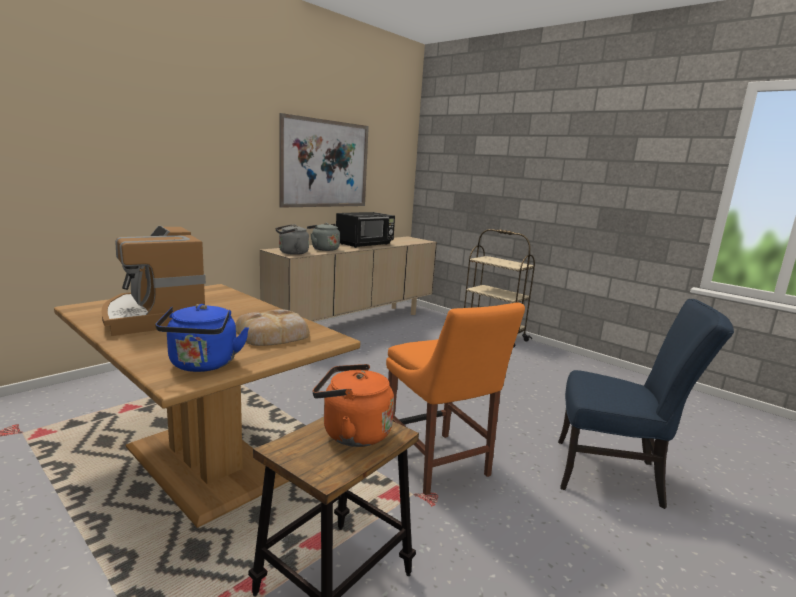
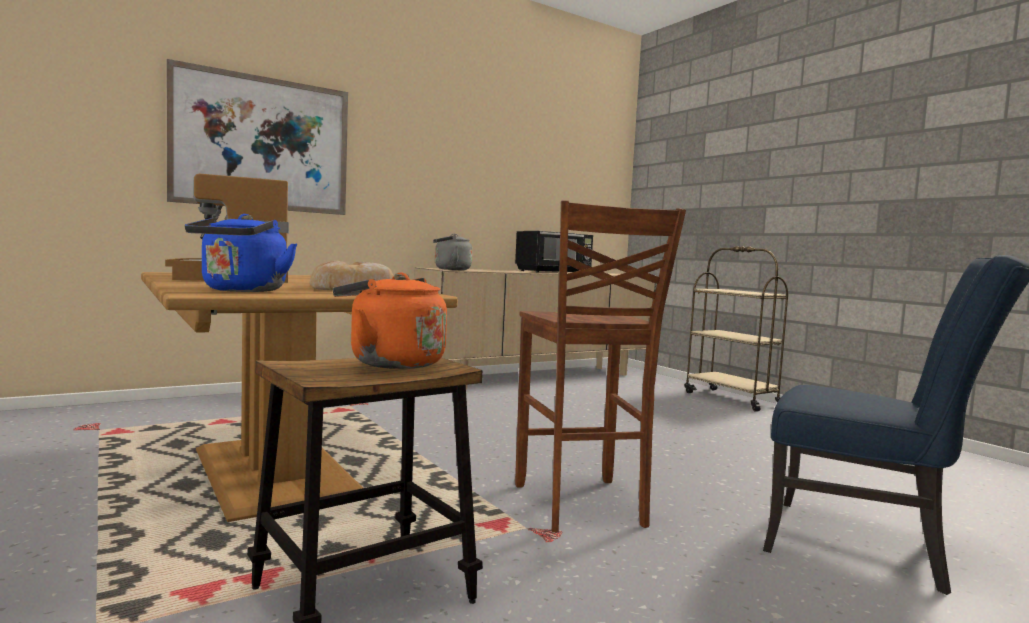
camera: 15 degrees right, 10 degrees down
(323, 249) = (494, 270): grey kettle -> none
(325, 164) = (505, 171): picture -> picture (262, 143)
(439, 465) = (580, 506): orange chair -> brown stool

